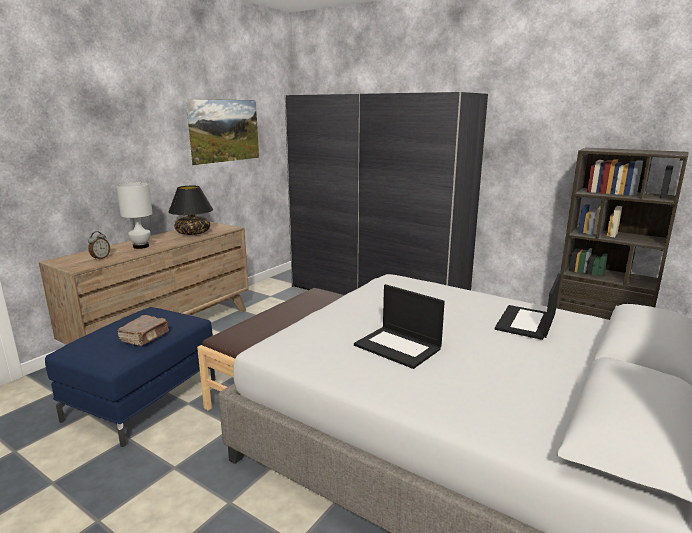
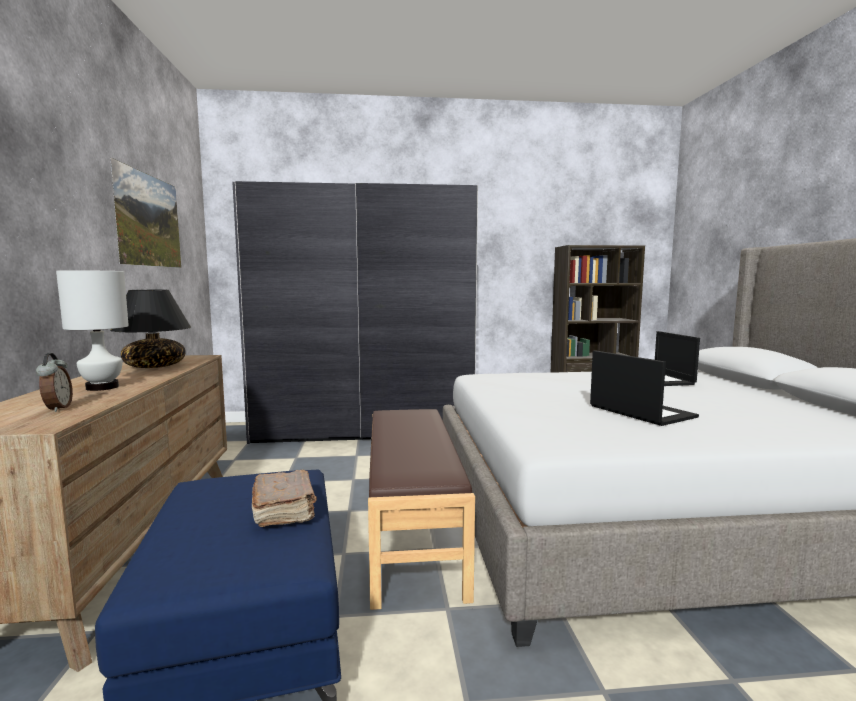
camera: 40 degrees left, 10 degrees down
(398, 347) = (640, 411): laptop -> laptop turned 120 degrees counterclockwise

